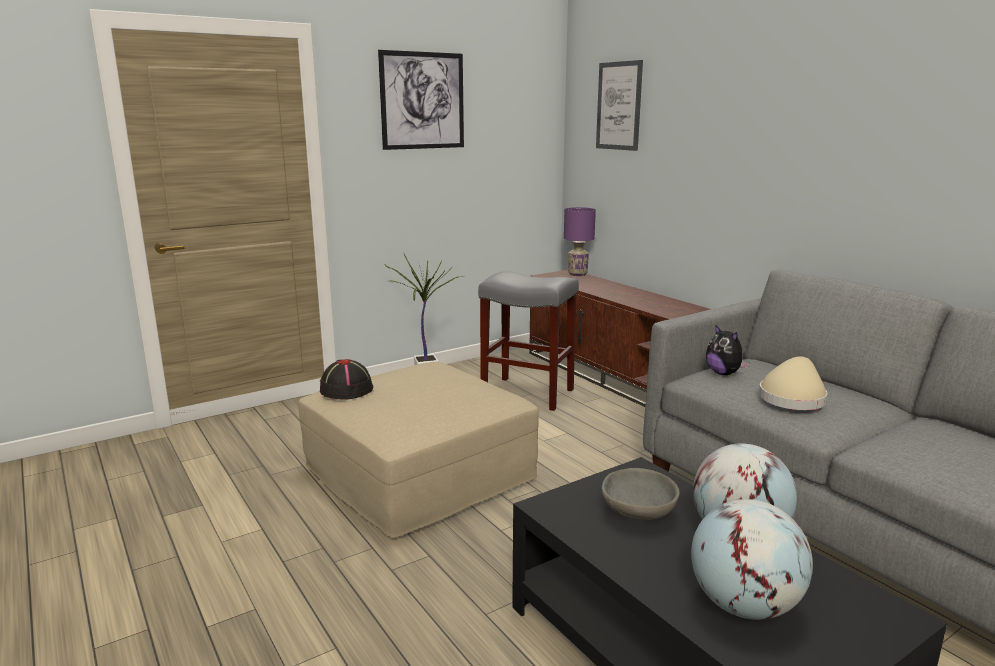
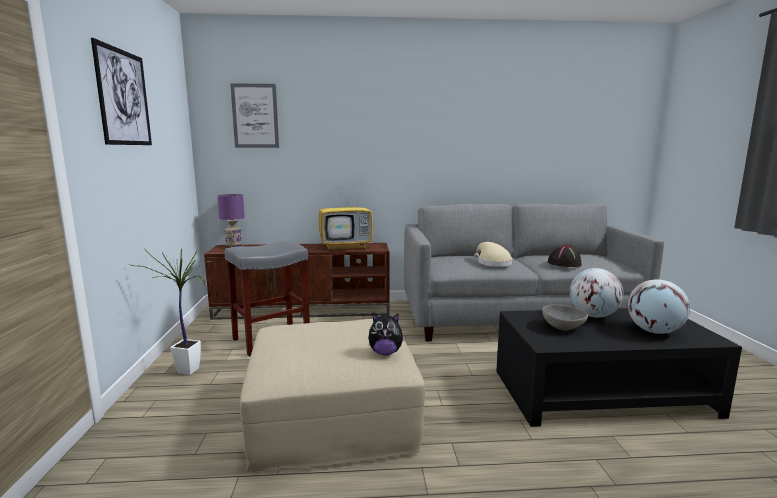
camera: 60 degrees left, 5 degrees down
(346, 389) = (282, 367): black hat -> black hat (564, 263)
(673, 309) = (346, 247): none -> television
(724, 373) = (446, 264): plush toy -> plush toy (385, 352)

